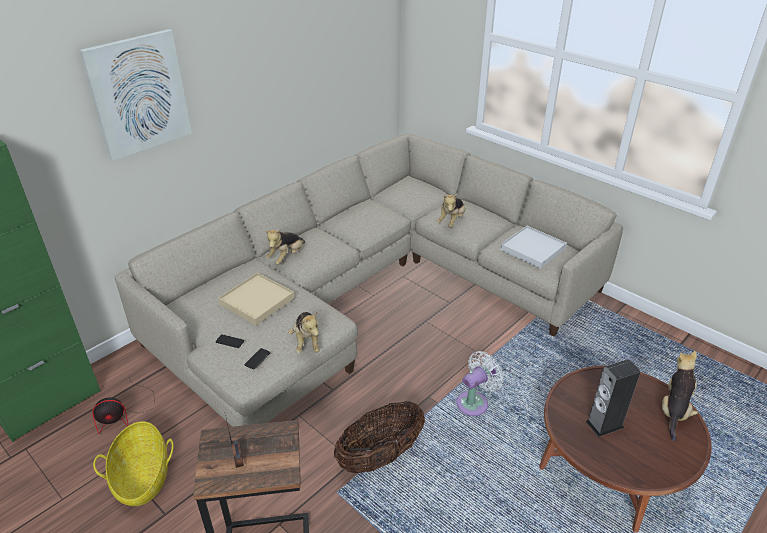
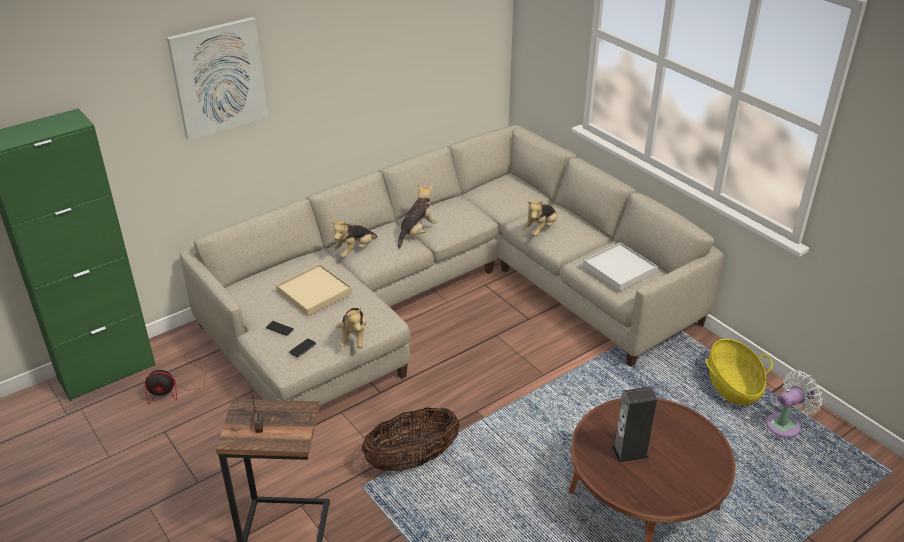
camera: 10 degrees right, 0 degrees up
(142, 477) = (183, 447): basket -> basket (732, 386)
(475, 402) = (523, 422): white fan -> white fan (786, 424)
(674, 410) = (708, 449): plush toy -> plush toy (416, 233)

